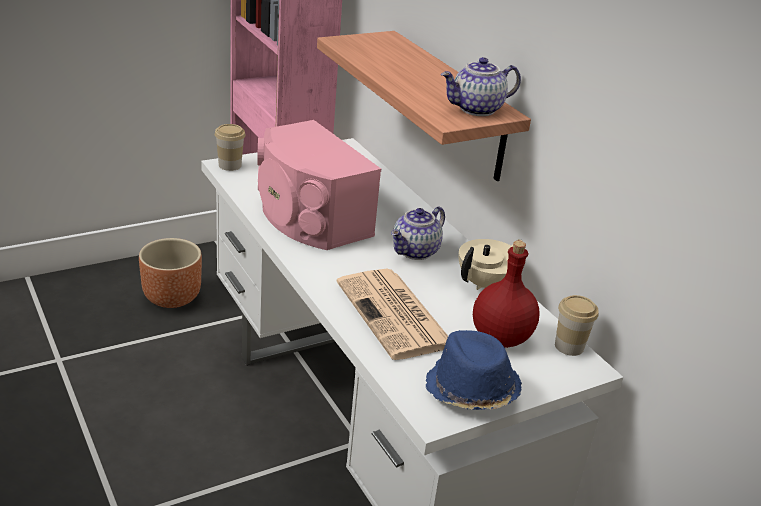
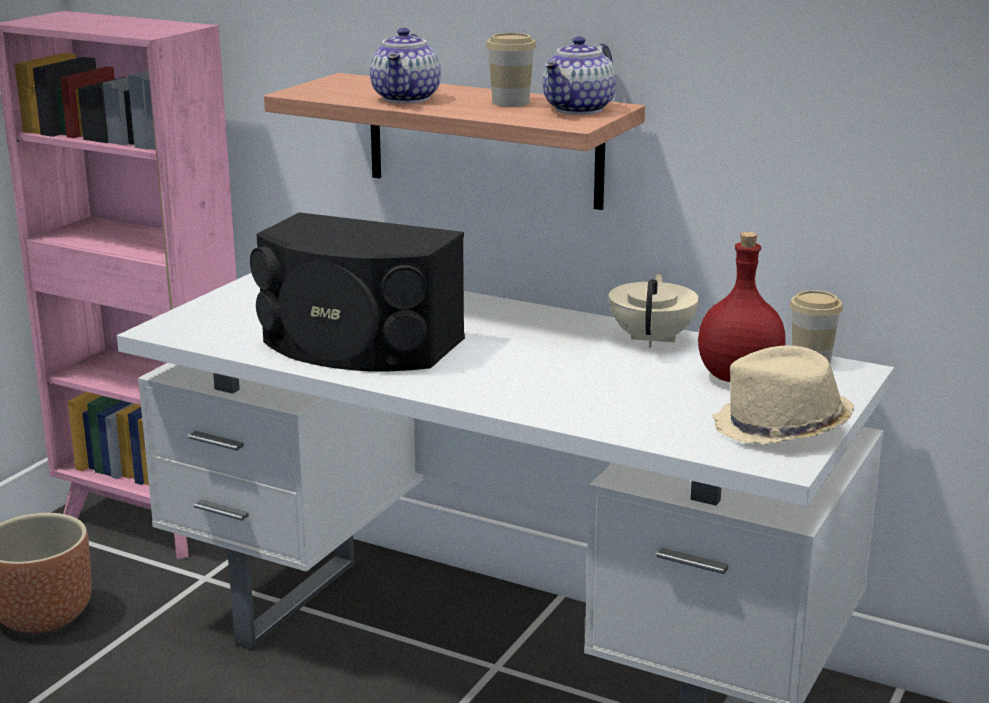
camera: 30 degrees left, 10 degrees down
(230, 165) = (166, 328): cup -> cup (510, 102)
(309, 217) = (357, 345): pink speaker -> black speaker
(396, 315) = (605, 397): newspaper -> none
(416, 252) = (533, 337): teapot -> teapot (407, 99)
(470, 390) = (780, 429): blue hat -> beige hat

